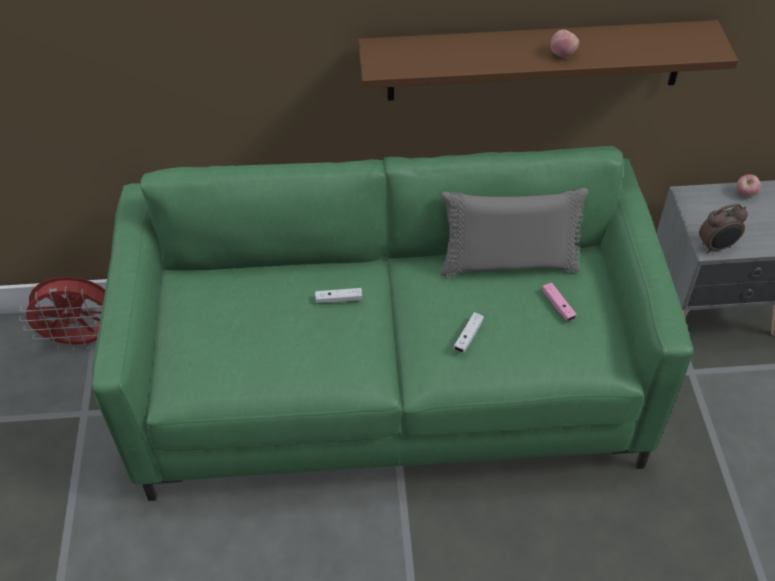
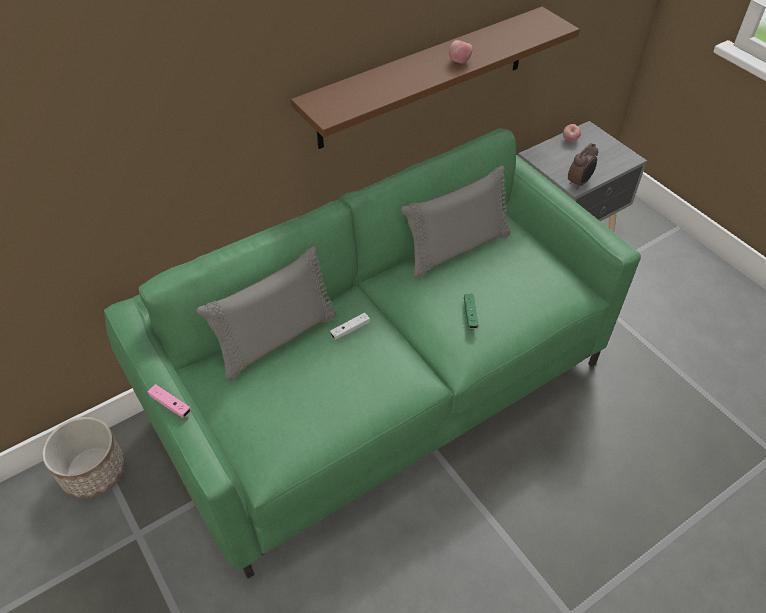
camera: 30 degrees left, 0 degrees up
(83, 340) = (94, 471): red fan -> planter
(265, 278) = (276, 339): none -> grey pillow
(468, 336) = (470, 314): white game controller -> green game controller
(558, 306) = (515, 265): pink game controller -> pink game controller (170, 404)

